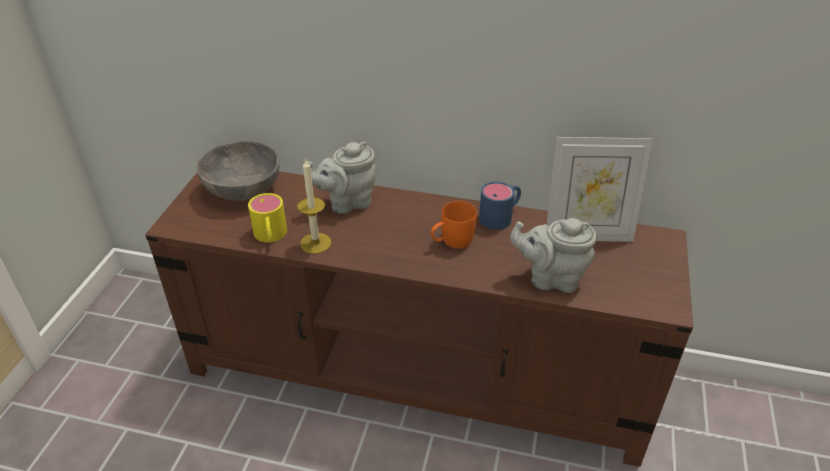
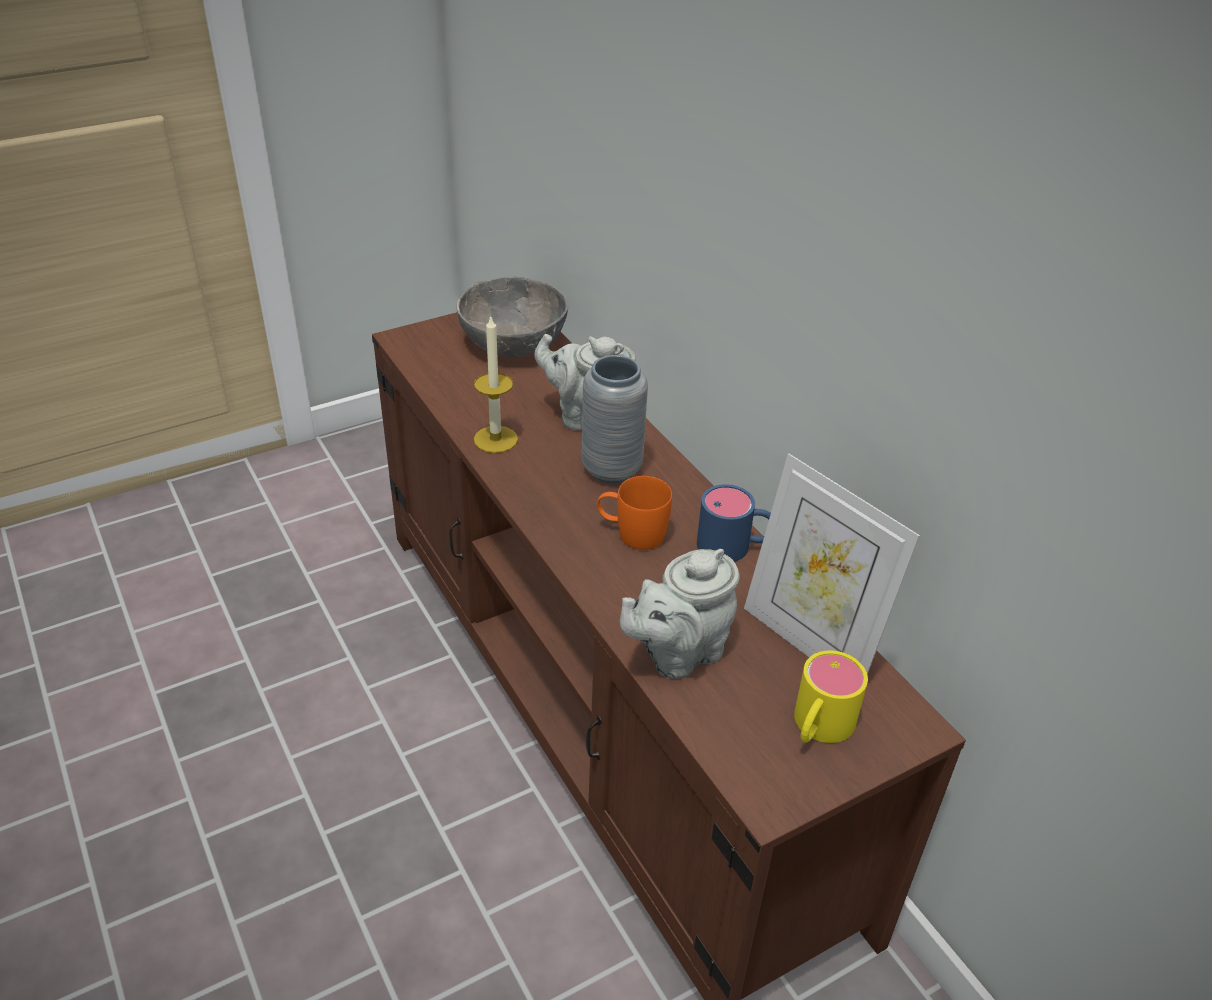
camera: 45 degrees right, 0 degrees up
(270, 236) = (466, 405): yellow mug -> yellow mug (818, 728)
(395, 219) = (611, 469): none -> grey vase
(551, 278) = (677, 653): grey teapot -> grey teapot turned 90 degrees counterclockwise

